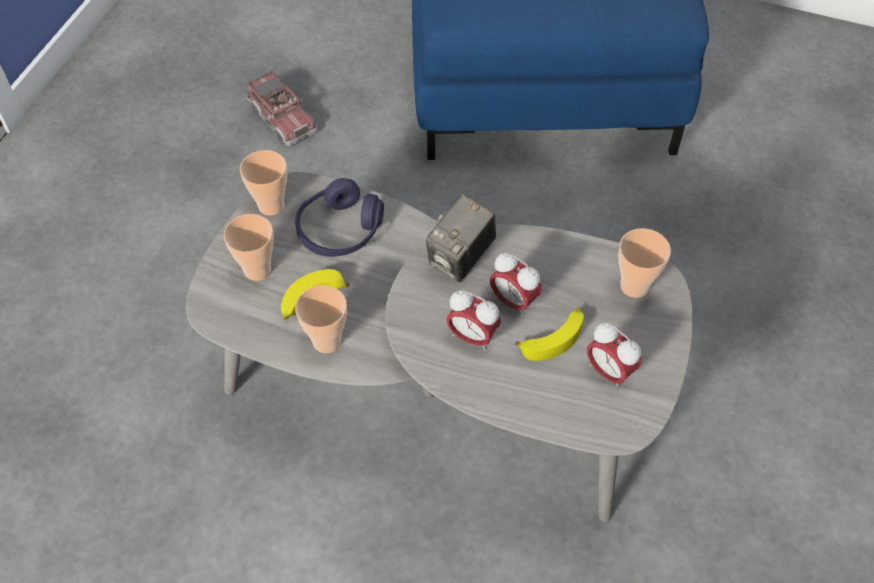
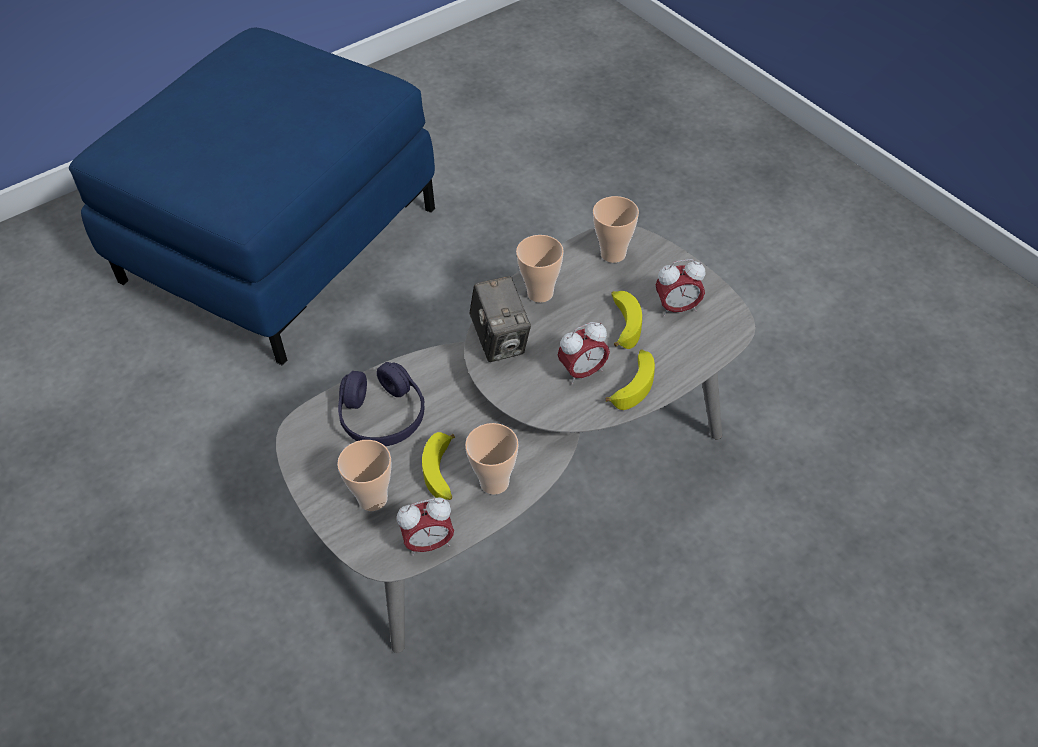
camera: 55 degrees left, 5 degrees down
(271, 205) = (308, 454): cup -> cup (540, 293)
(283, 119) = (122, 450): toy truck -> none
(487, 382) = (633, 384): none -> banana
(513, 301) = (569, 330): alarm clock -> alarm clock (429, 543)

